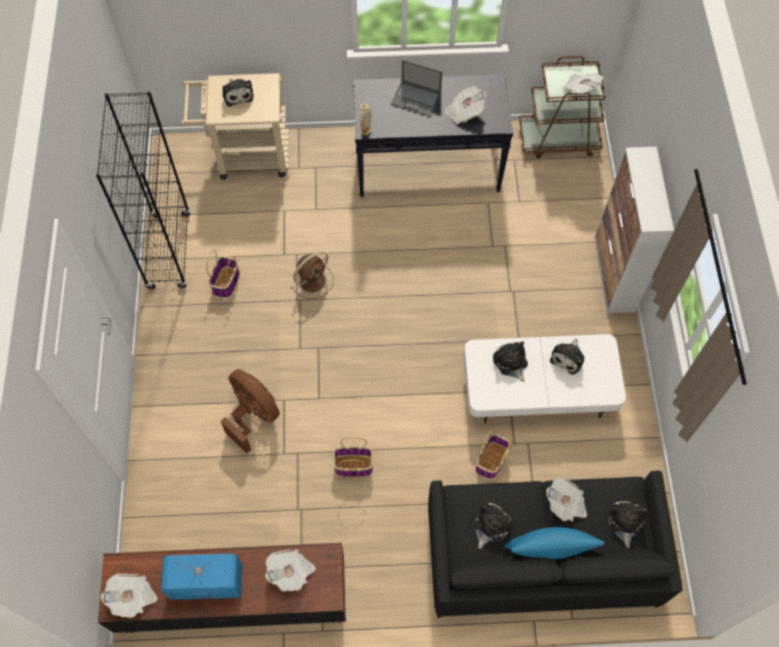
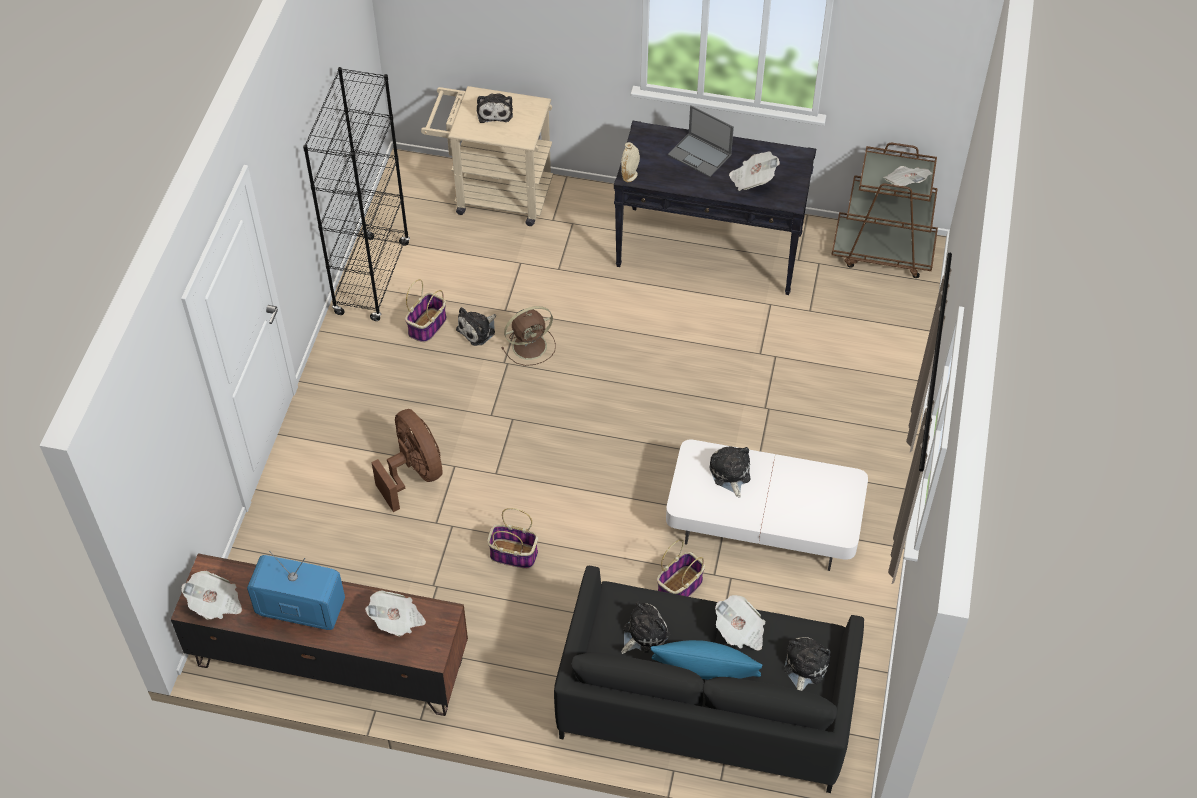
camera: 15 degrees right, 10 degrees down
(568, 357) = (802, 484): plush toy -> plush toy (478, 330)
(614, 274) = (901, 416): cabinet -> none

